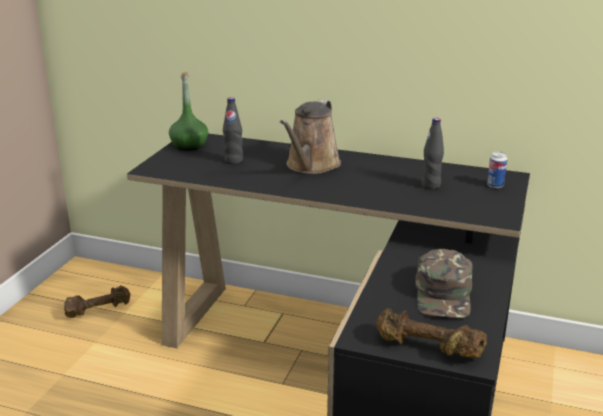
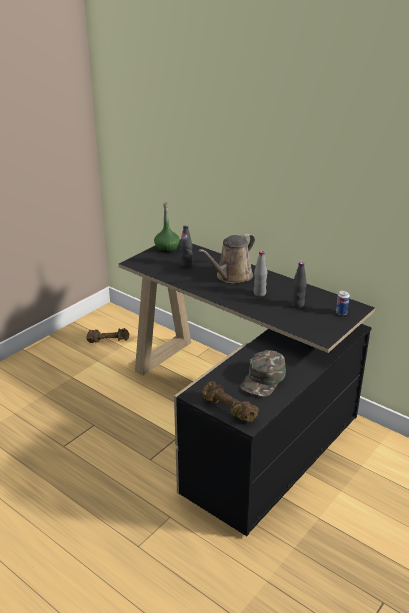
camera: 20 degrees right, 5 degrees up
(367, 180) = (259, 293): none -> grey bottle

